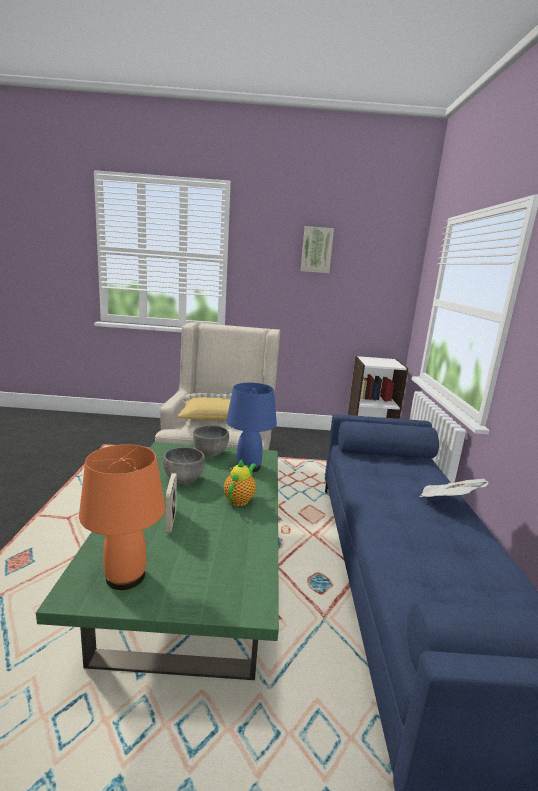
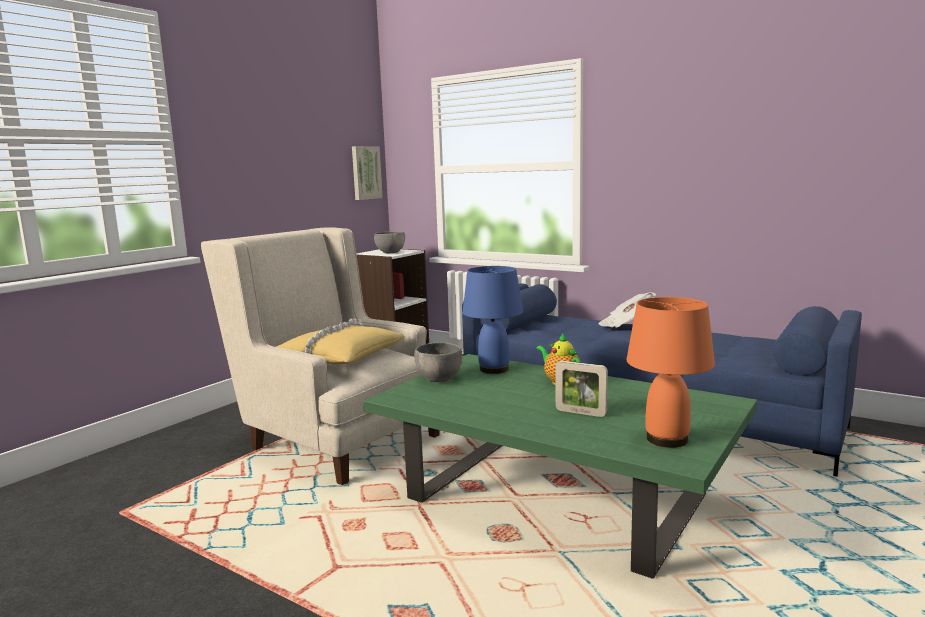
camera: 55 degrees left, 5 degrees down
(184, 480) = (493, 398): grey bowl -> grey bowl (391, 252)
(316, 250) = (284, 119): picture -> picture (365, 173)

